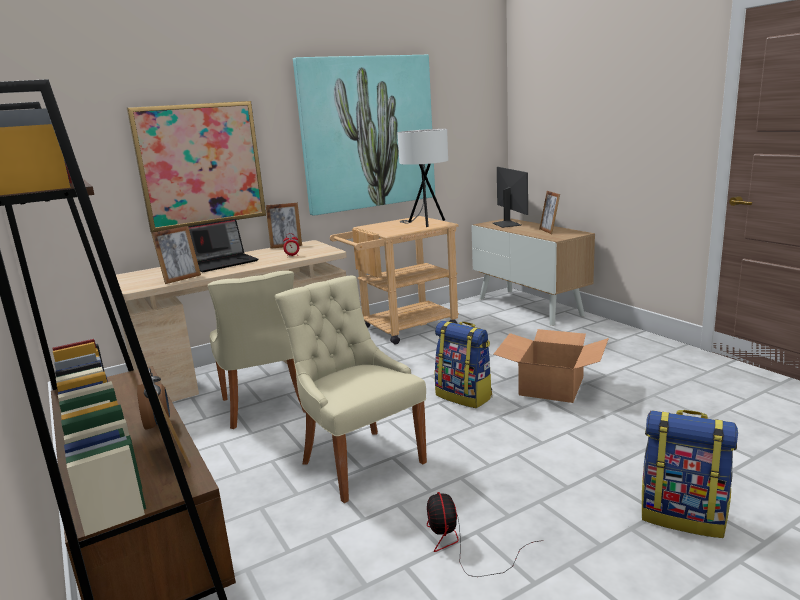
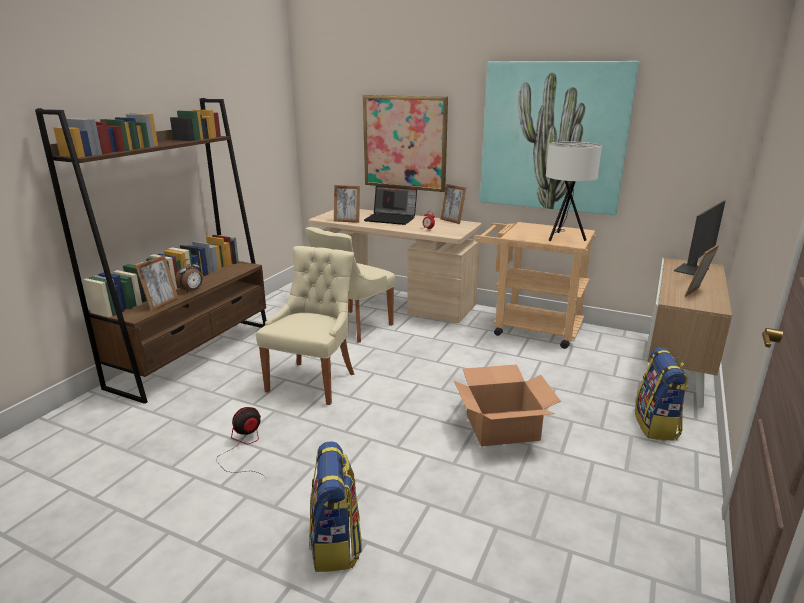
camera: 55 degrees right, 5 degrees up
(464, 396) = (439, 391): backpack -> backpack (656, 425)

